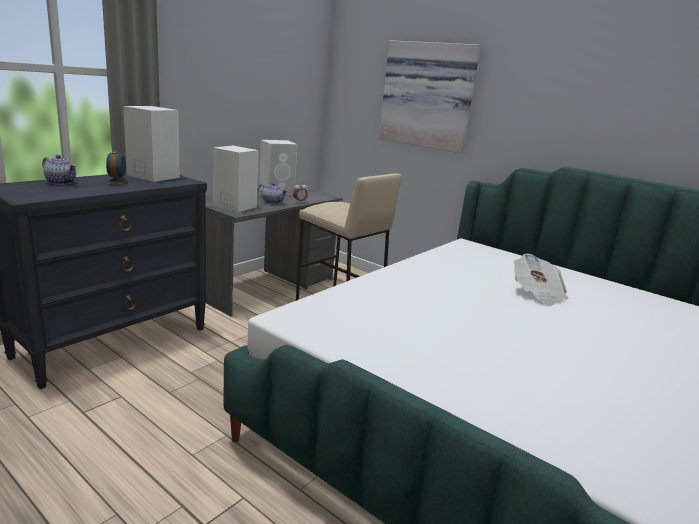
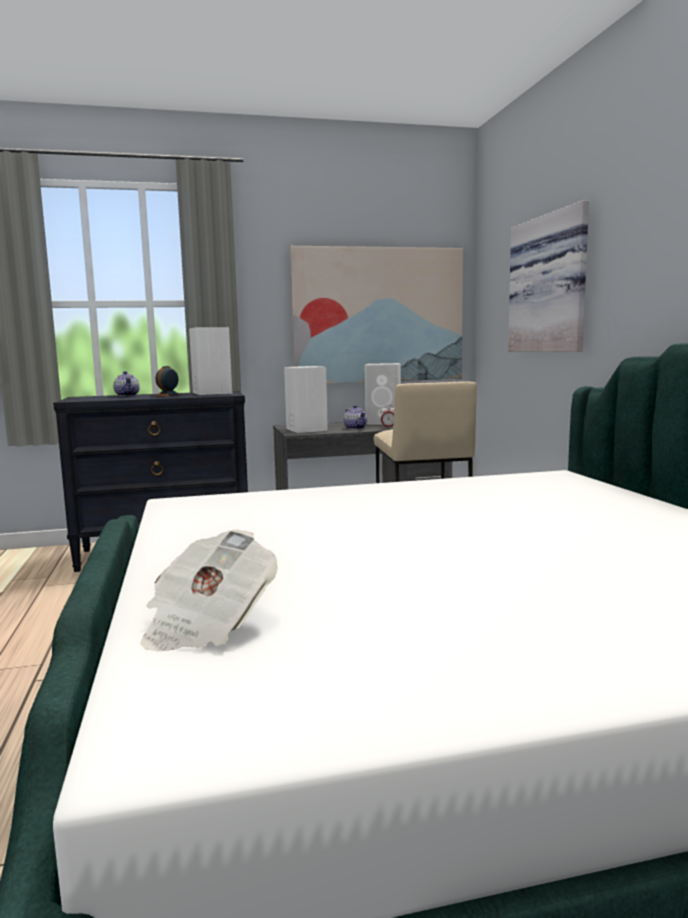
camera: 40 degrees right, 10 degrees down
(265, 95) = (378, 315): none -> picture
(537, 294) = (532, 519): newspaper -> newspaper (207, 624)

